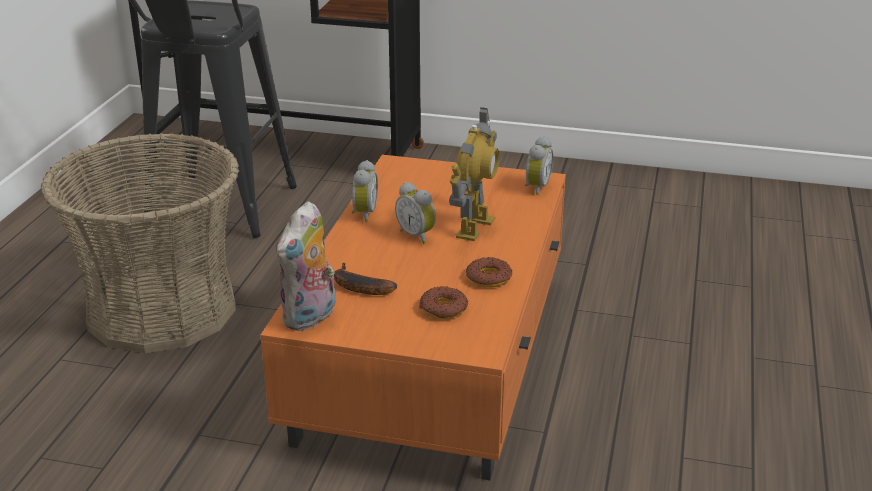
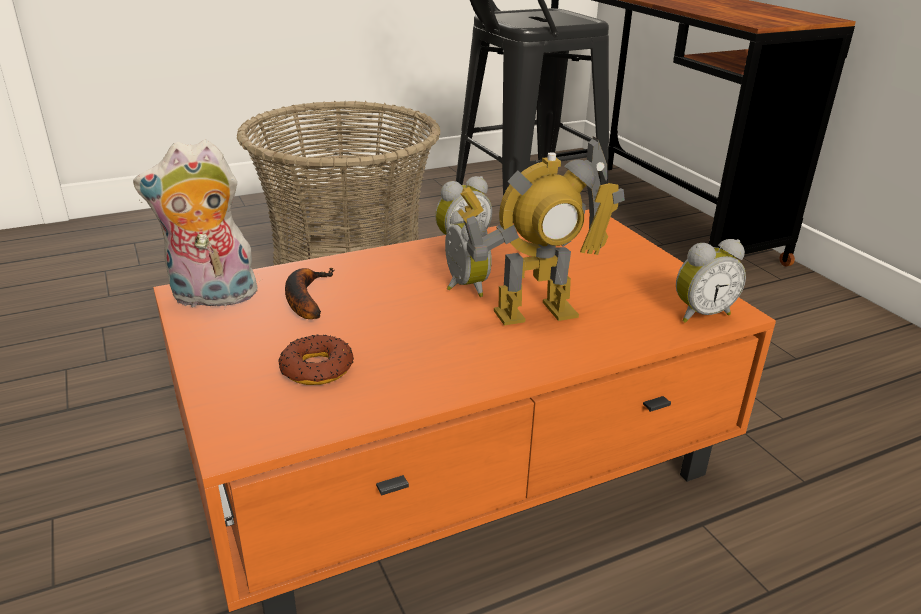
camera: 50 degrees right, 0 degrees up
(417, 235) = (463, 287): alarm clock -> alarm clock turned 150 degrees clockwise
(489, 278) = (431, 370): donut -> none

